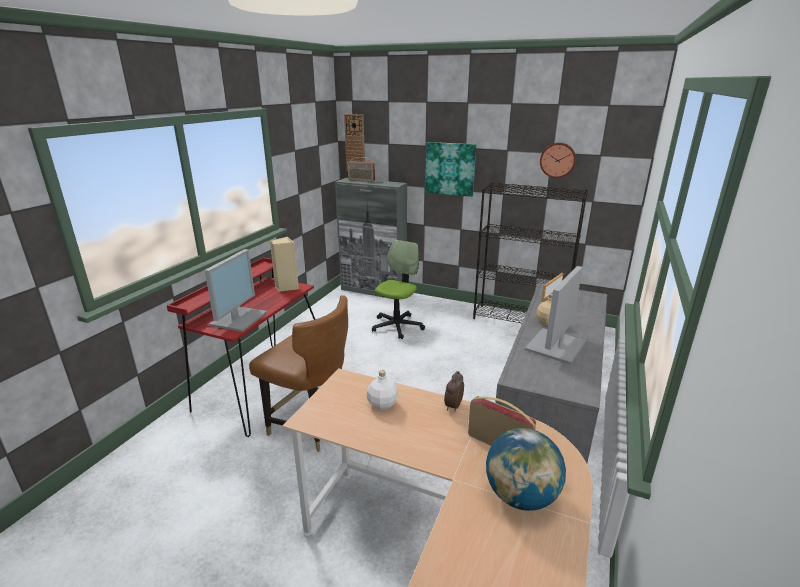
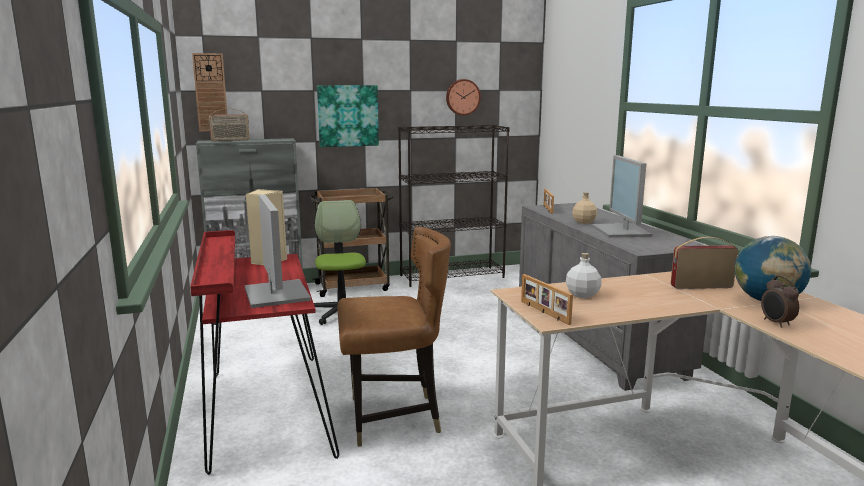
camera: 40 degrees left, 10 degrees down
(320, 408) = (544, 312): none -> picture frame
(434, 306) = (353, 287): none -> brown cart
(453, 406) = (629, 280): alarm clock -> alarm clock (776, 323)

